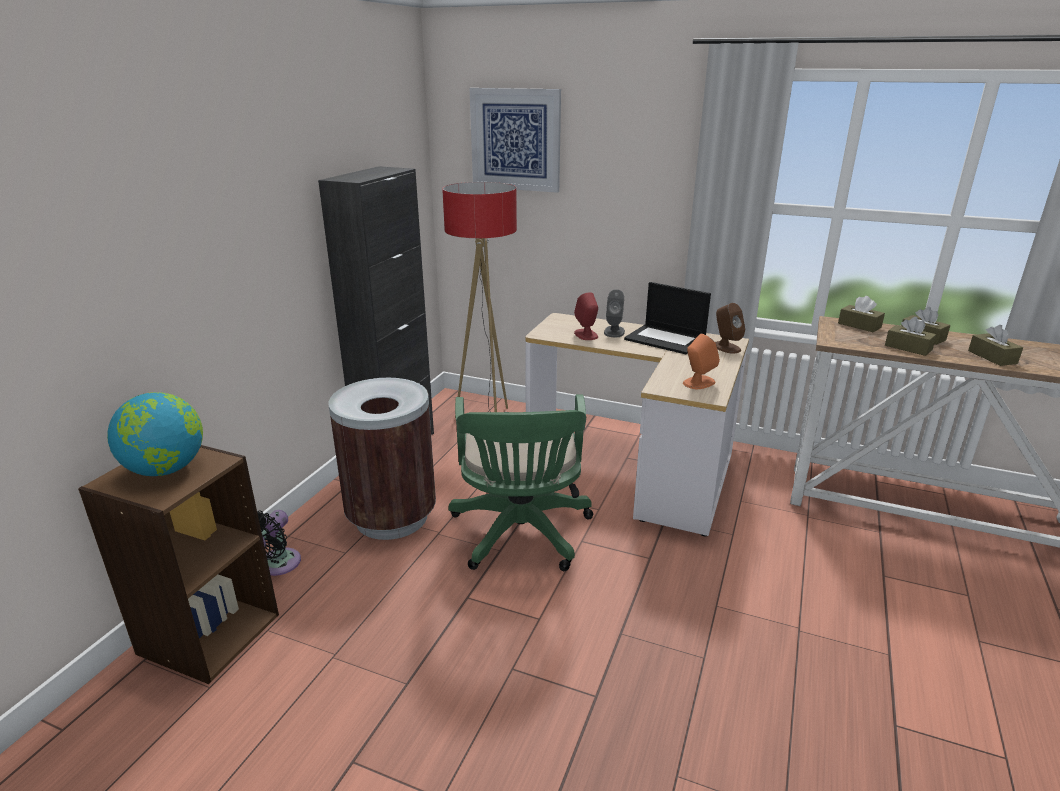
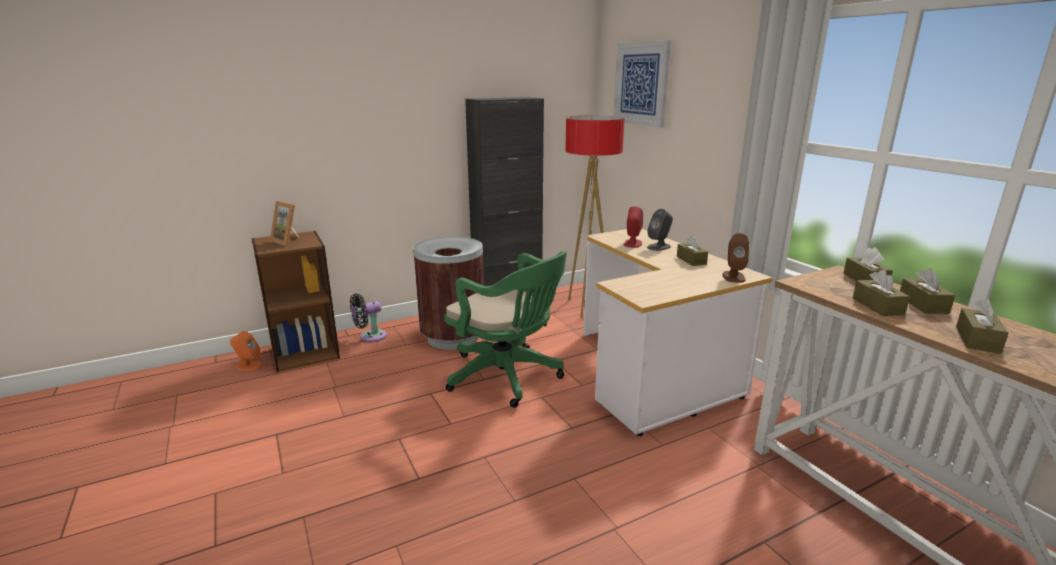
camera: 40 degrees right, 5 degrees down
(166, 469) = (288, 241): globe -> picture frame
(521, 536) = (508, 377): green office chair -> green office chair turned 90 degrees counterclockwise
(666, 339) = (691, 260): laptop -> brown tissue box
(698, 383) = (653, 289): orange speaker -> orange speaker (248, 366)

